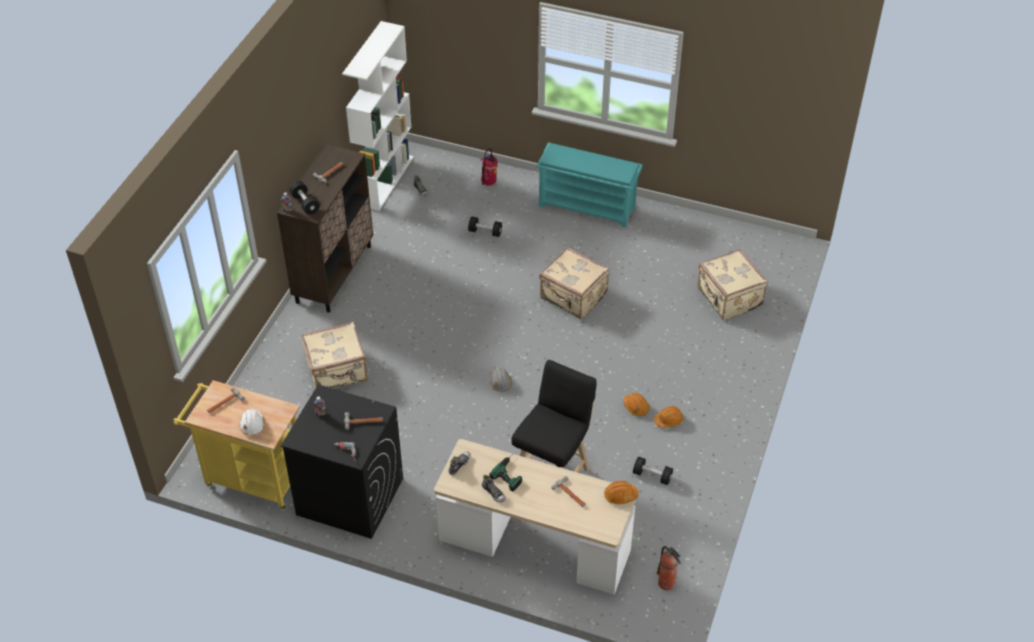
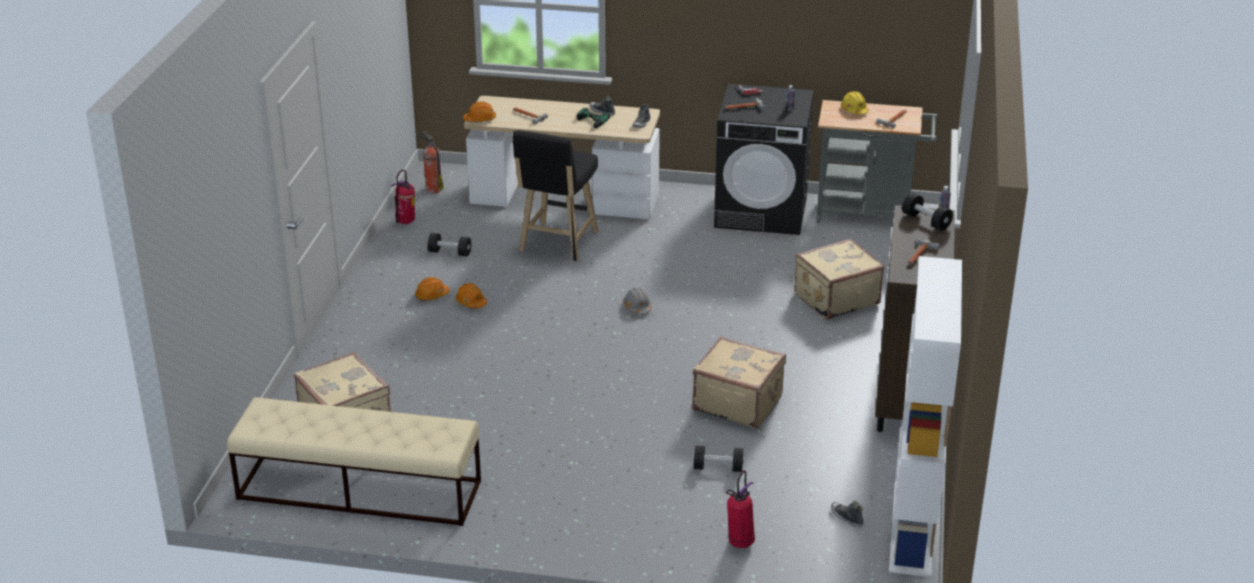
camera: 170 degrees right, 15 degrees down
(250, 478) = (869, 214): yellow cart -> grey cart
(252, 425) = (854, 110): white hard hat -> yellow hard hat
(573, 297) = (566, 400): beige suitcase -> beige suitcase (737, 403)
(588, 206) = (566, 523): turquoise shoe rack -> none
(694, 529) = (405, 222): none -> fire extinguisher
(715, 244) = (358, 490): none -> beige bench

